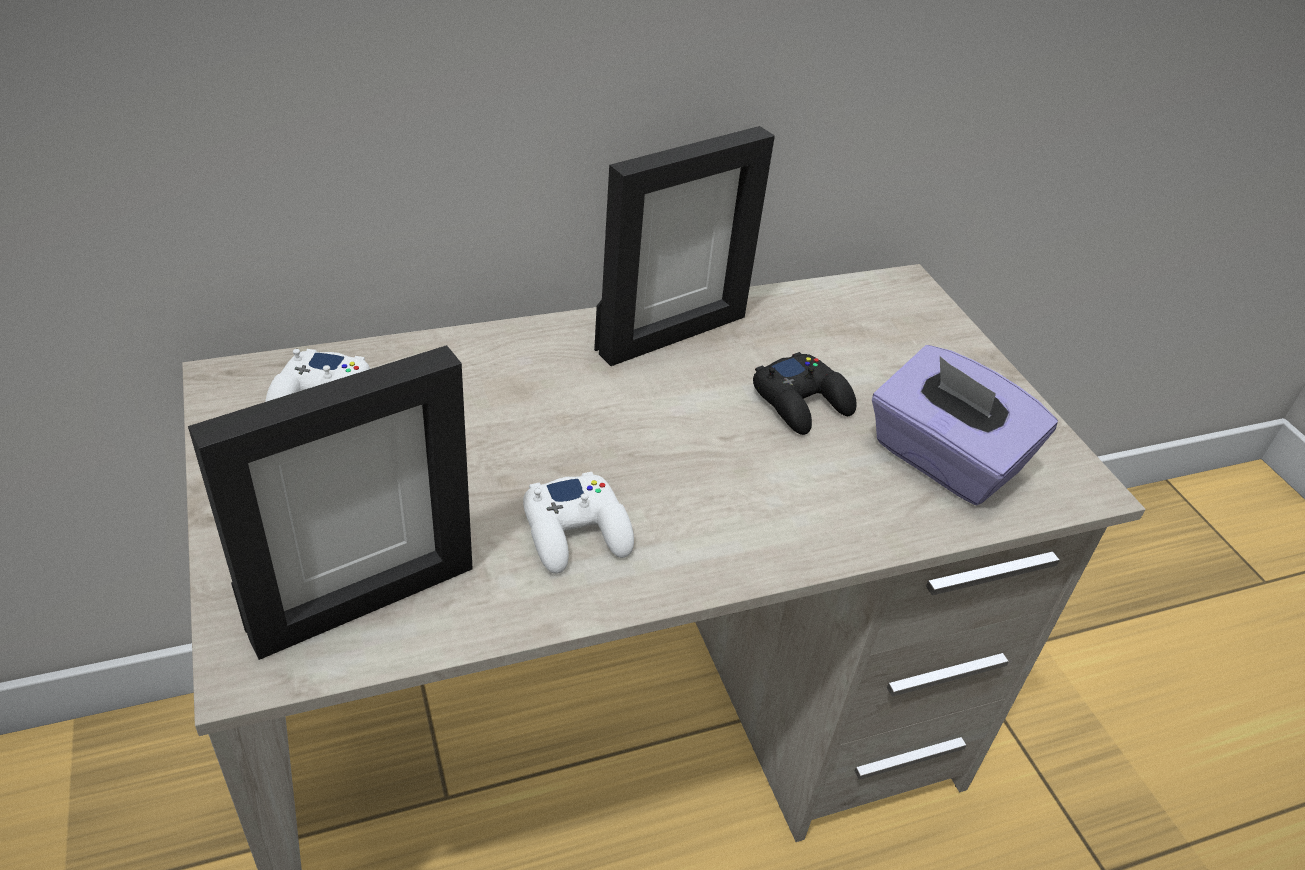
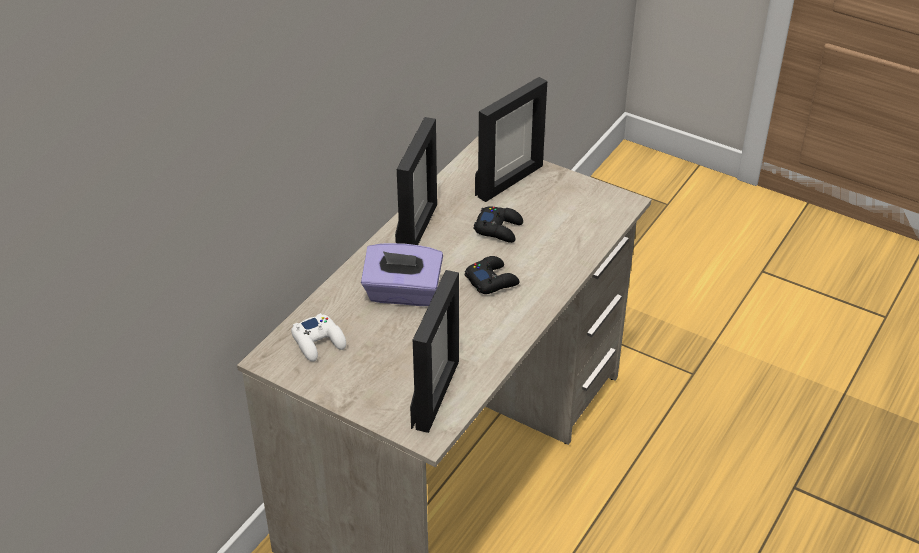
camera: 35 degrees left, 0 degrees up
(577, 532) = (477, 327): white game controller -> none
(695, 472) = (492, 280): none -> black game controller
(901, 344) = (509, 180): none -> picture frame
(943, 460) = (571, 221): purple tissue box -> purple tissue box (402, 293)

